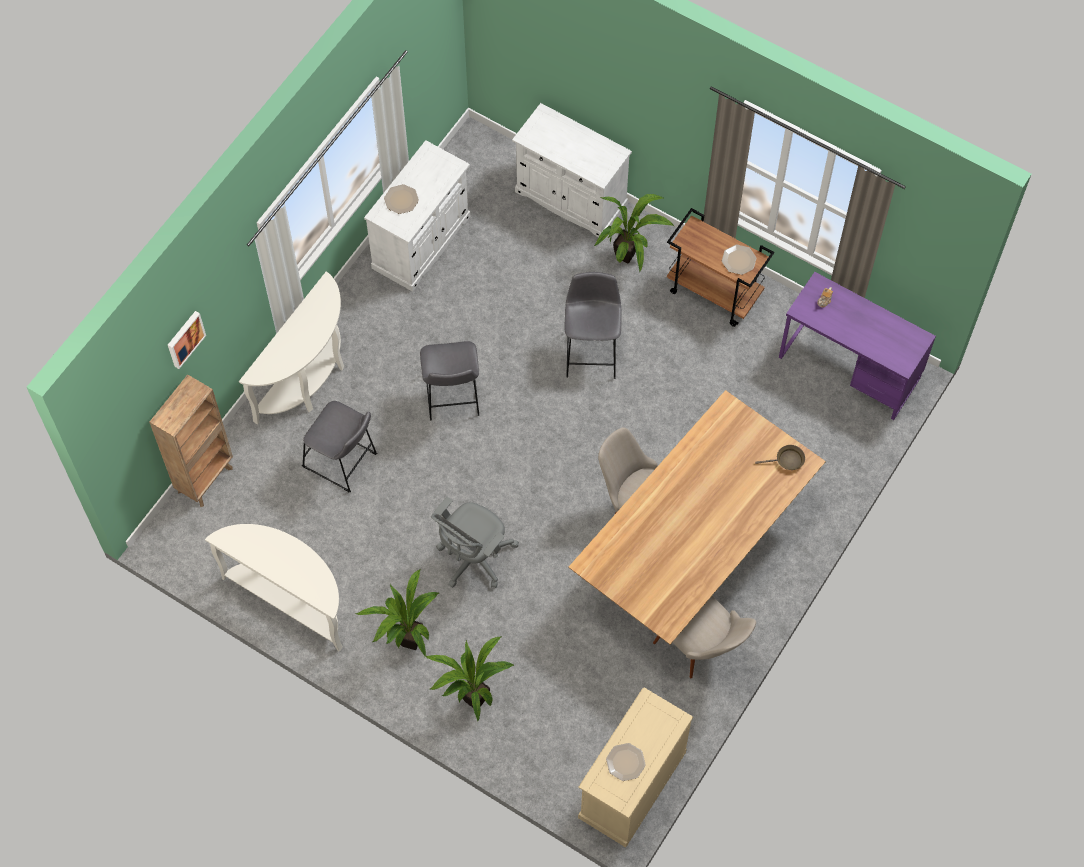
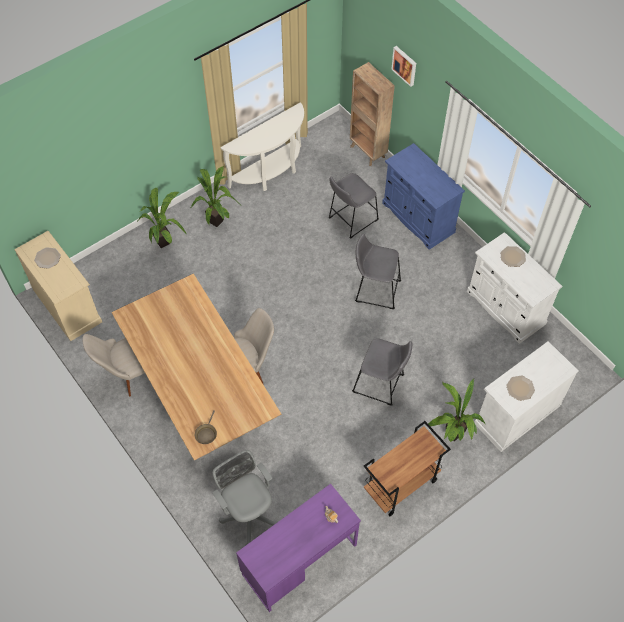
camera: 110 degrees right, 5 degrees down
(309, 379) = (418, 217): white console table -> blue cabinet
(473, 559) = (254, 268): grey office chair -> grey office chair (248, 513)
(739, 260) = (393, 470): plate -> plate (520, 388)

